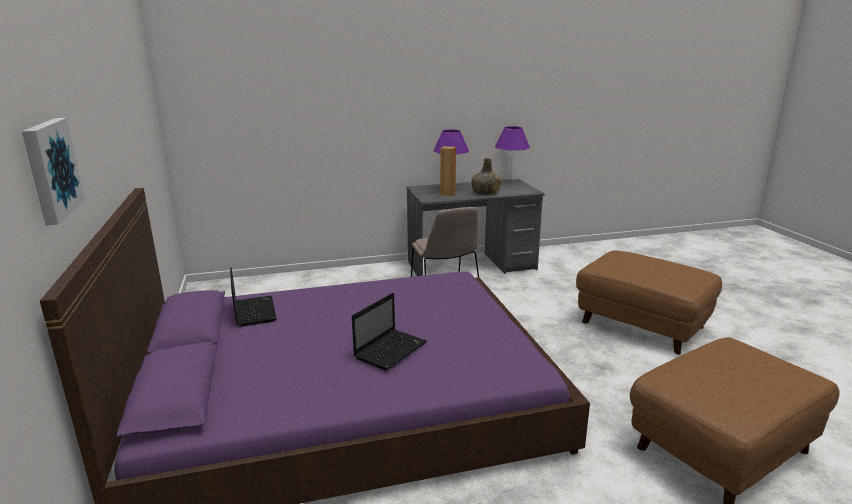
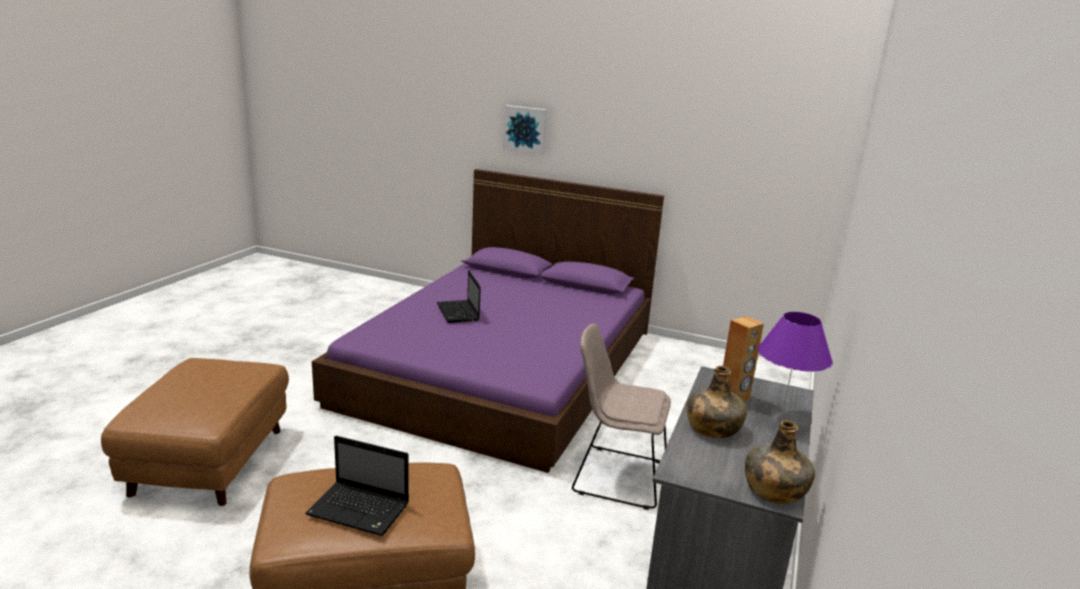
camera: 125 degrees right, 0 degrees up
(254, 311) = (586, 300): laptop -> laptop (361, 510)
(510, 182) = (773, 490): purple table lamp -> green bottle

